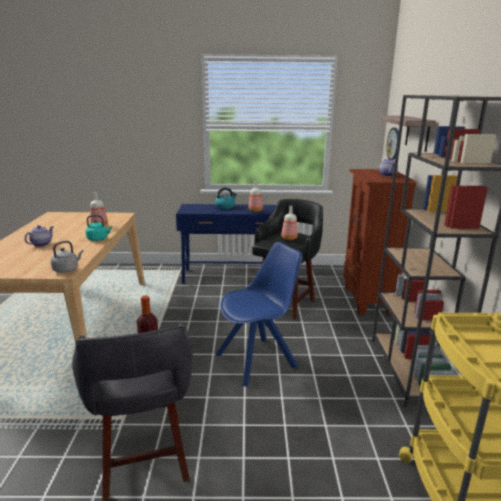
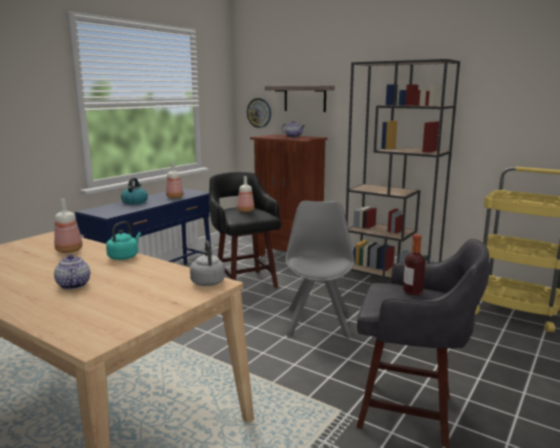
camera: 55 degrees left, 5 degrees down
(258, 360) = (318, 321): blue chair -> grey chair

